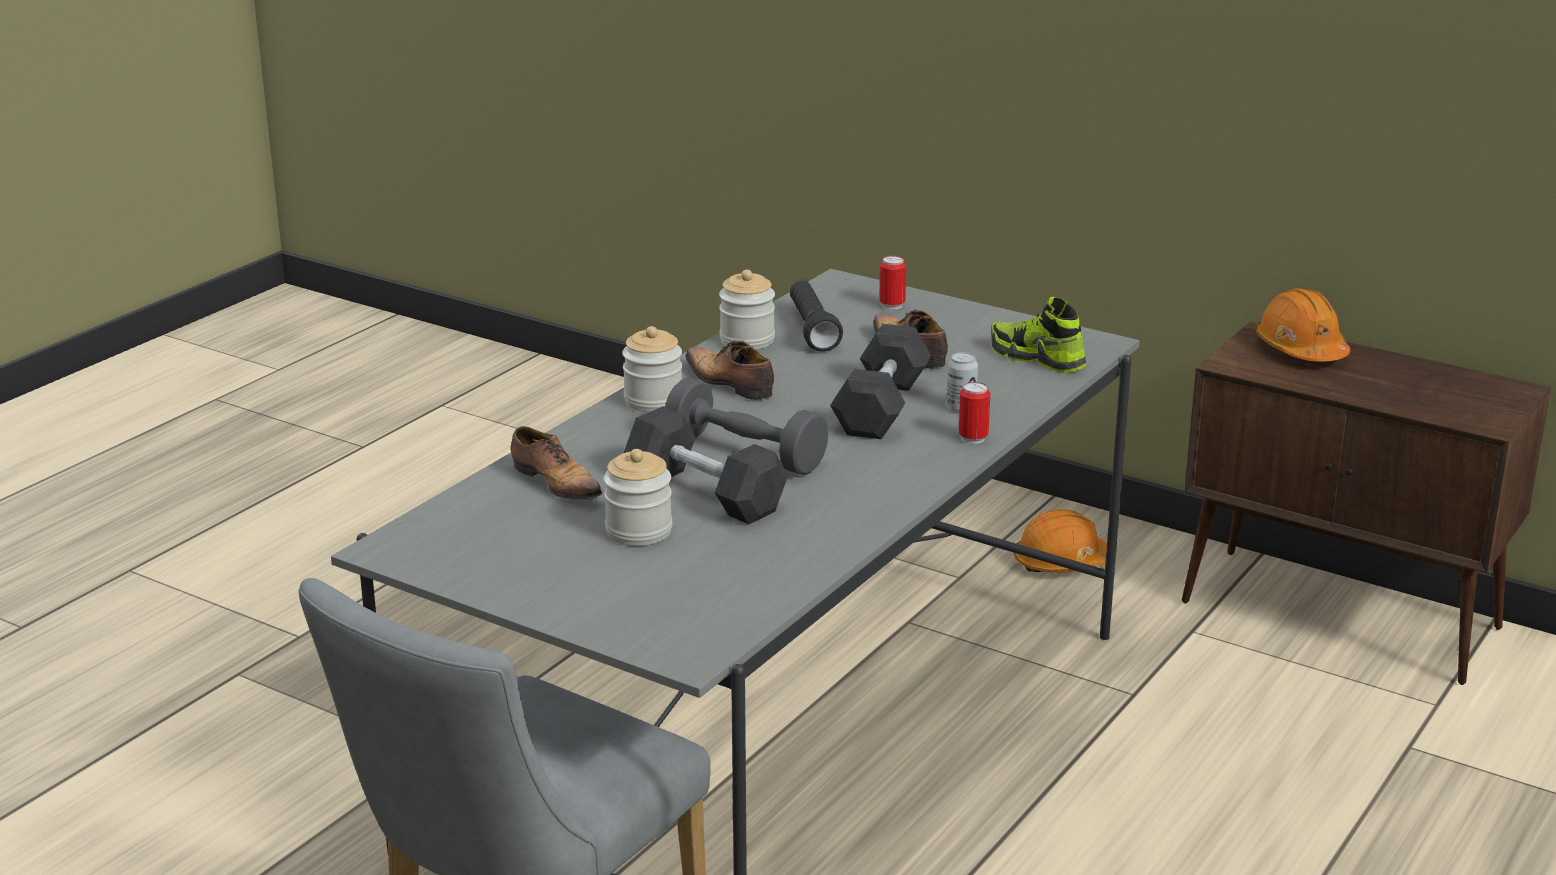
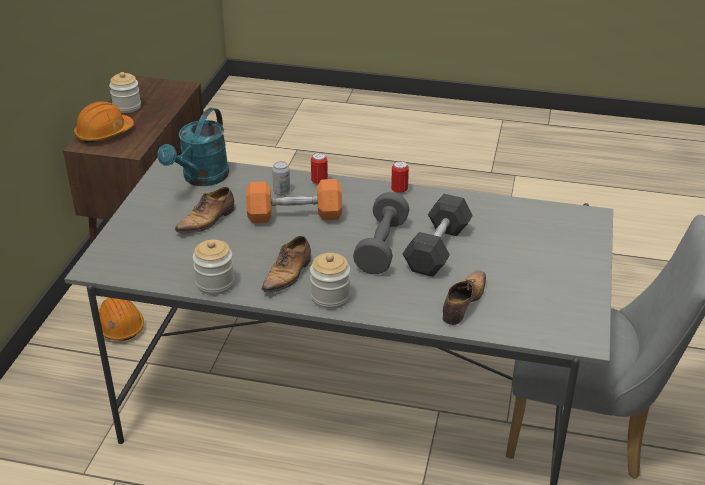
camera: 110 degrees left, 10 degrees up
(639, 531) = (495, 259): jar -> jar (127, 107)
(812, 330) = (187, 261): black flashlight -> none
(881, 407) = (294, 215): grey dumbbell -> orange dumbbell
(892, 305) = (132, 239): can -> can (399, 191)
(1036, 358) = (201, 179): shoe -> turquoise watering can

